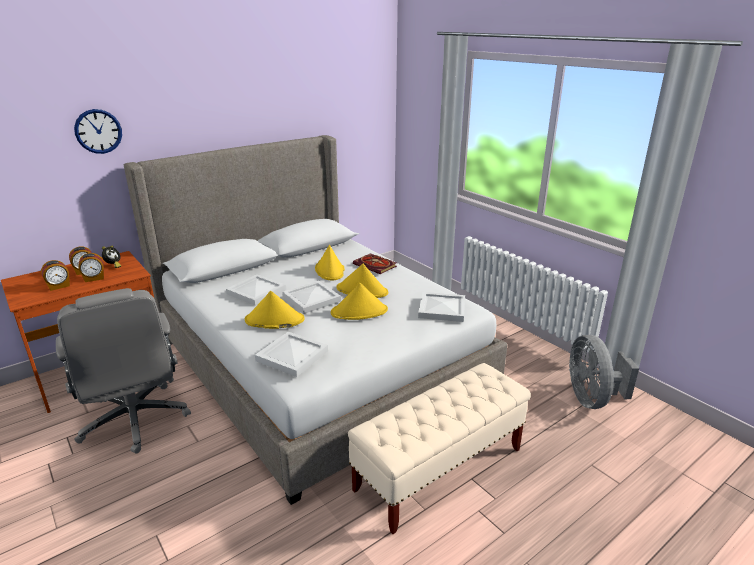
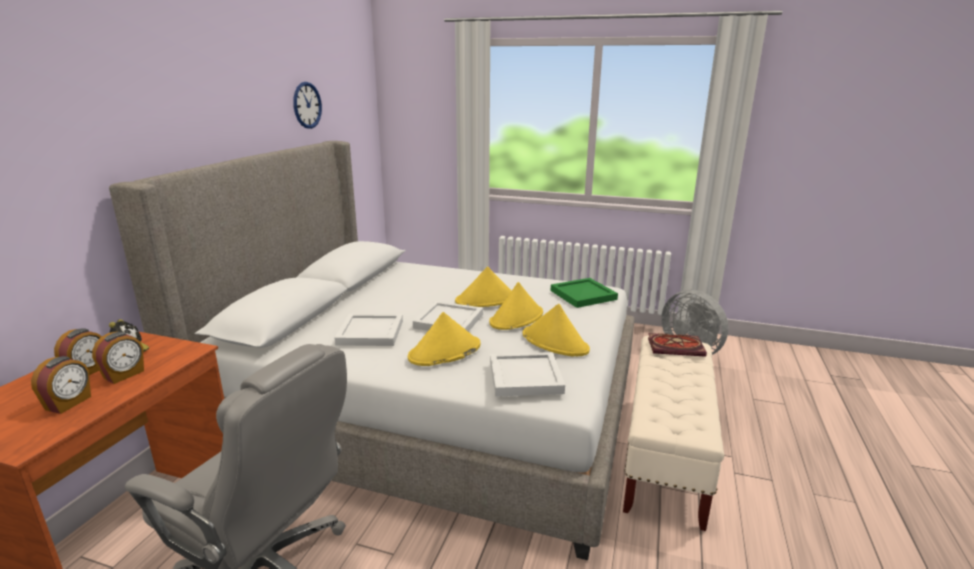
camera: 35 degrees left, 5 degrees down
(98, 131) = (64, 132): wall clock -> wall clock (307, 105)
(330, 270) = (419, 291): yellow hat -> yellow hat (555, 342)
(376, 265) = (460, 276): book -> book (677, 347)
(442, 309) = (584, 295): white tray -> green tray

